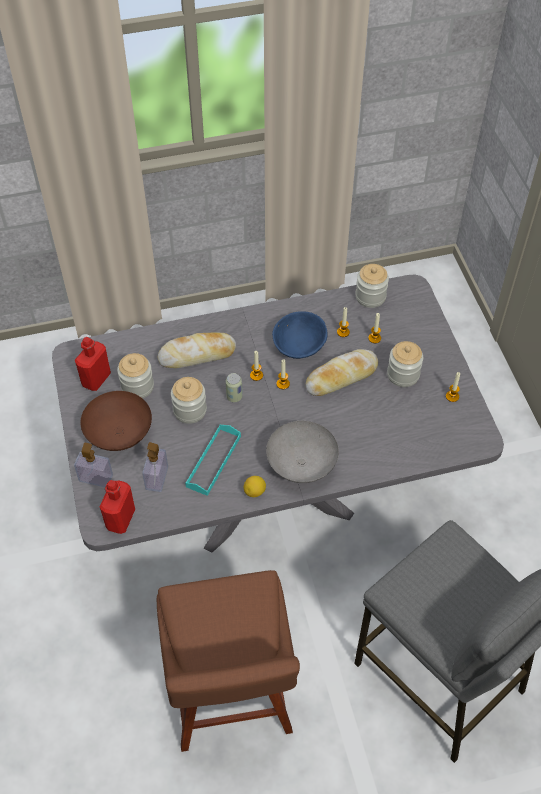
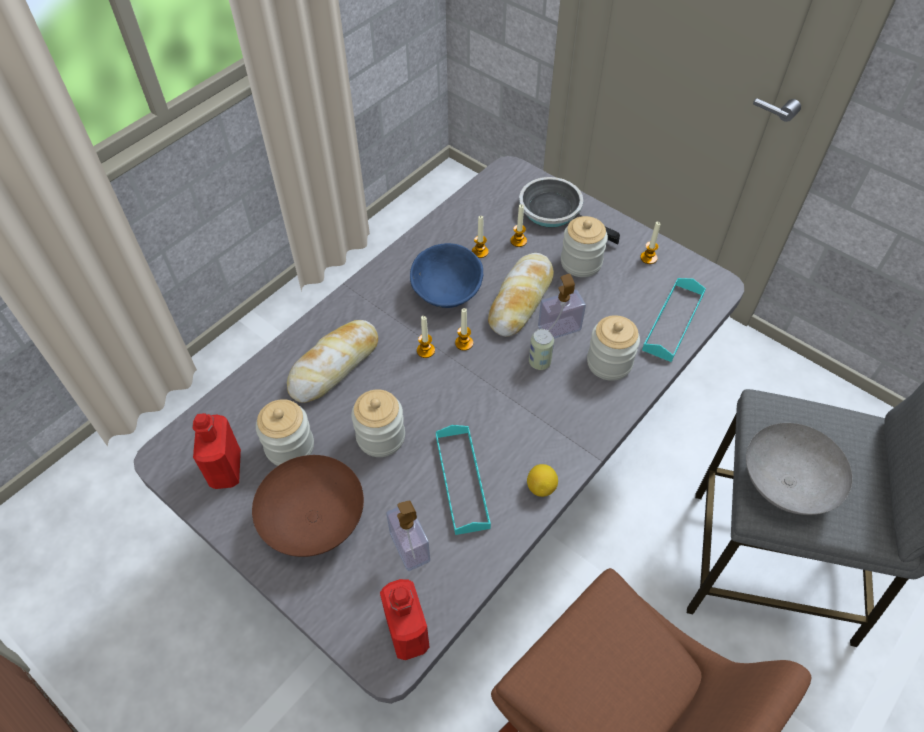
camera: 35 degrees left, 0 degrees up
(96, 478) = (329, 599): soap dispenser -> soap dispenser (559, 328)
(234, 396) = (421, 389): can -> can (539, 362)
(302, 465) = (566, 422): grey bowl -> grey bowl (788, 485)
(370, 297) = (476, 201): jar -> jar (609, 362)
(417, 332) = (555, 212): none -> frying pan
(428, 446) = (673, 322): none -> turquoise tray

